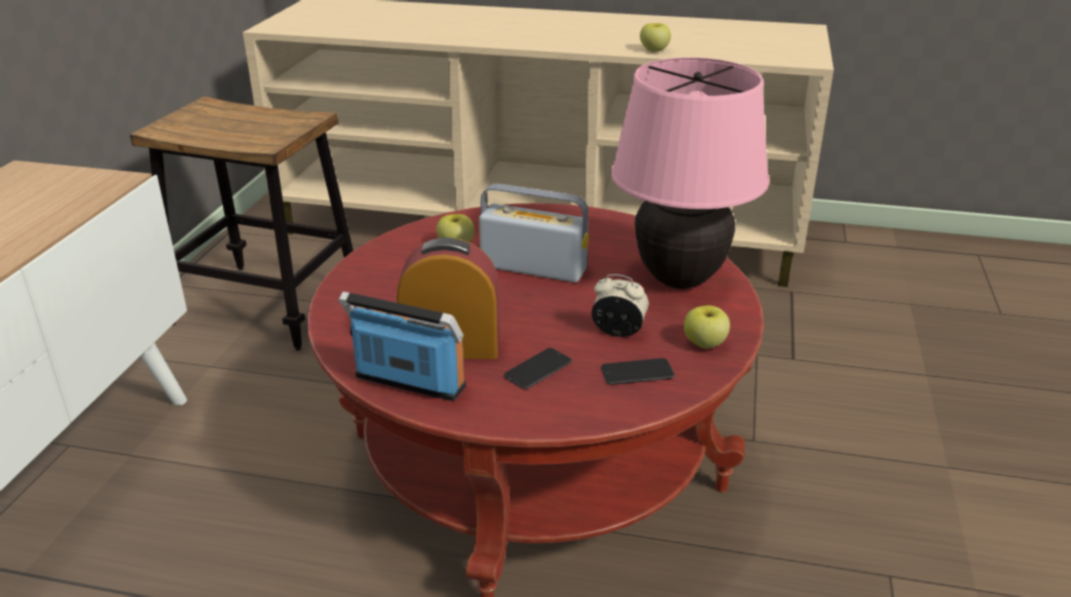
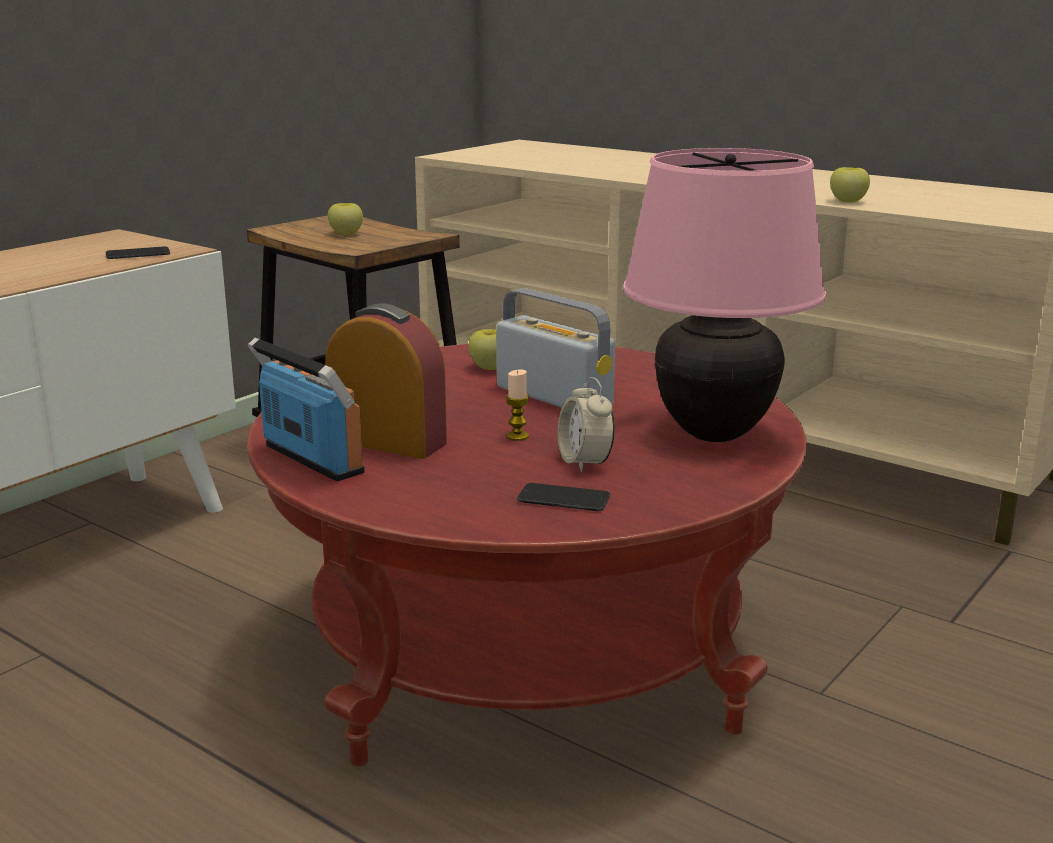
camera: 25 degrees right, 10 degrees down
(538, 369) = (456, 475): phone -> phone (138, 254)
(545, 316) = (517, 436): none -> candle
(618, 331) = (584, 462): alarm clock -> alarm clock turned 150 degrees counterclockwise
(704, 344) = (676, 491): apple -> apple (346, 233)

